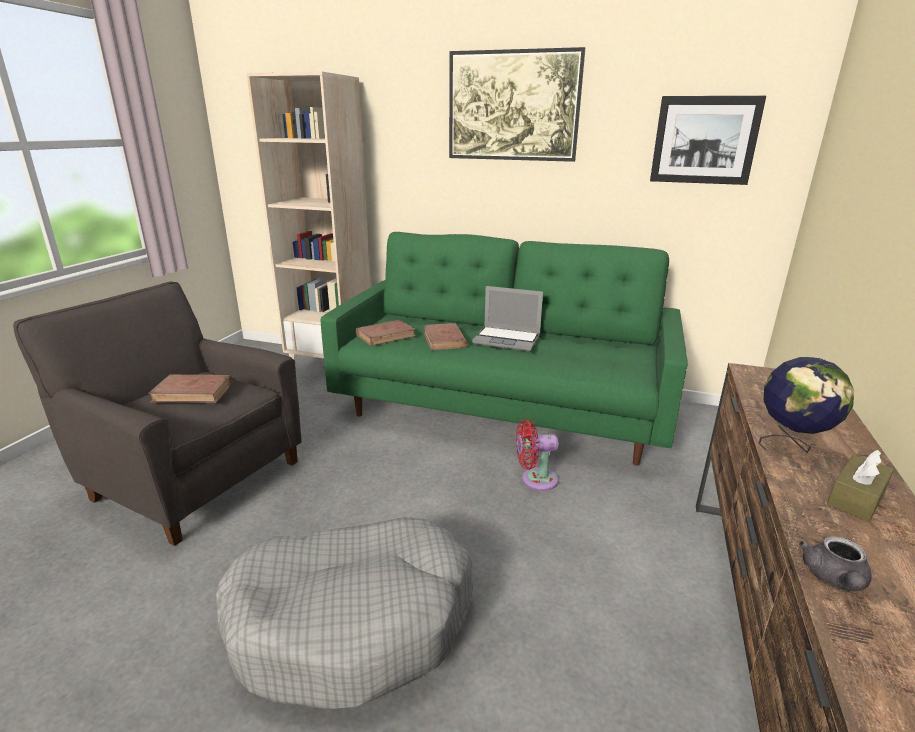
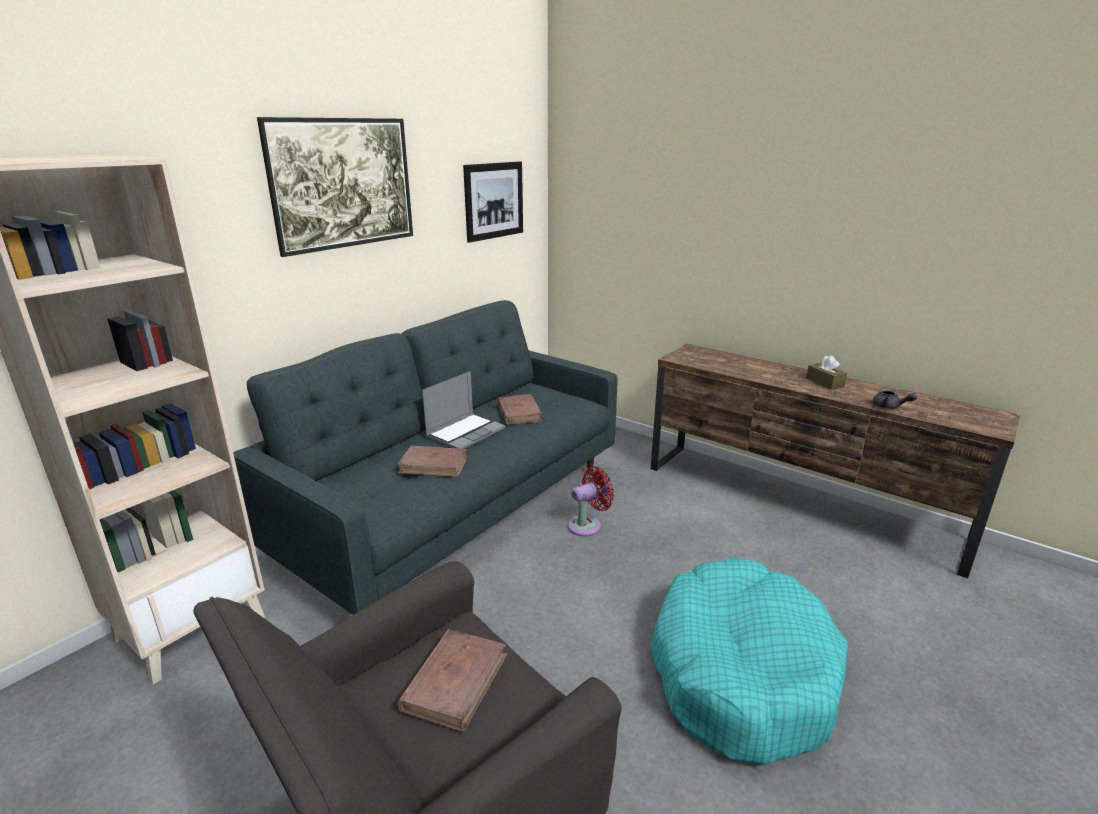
camera: 70 degrees left, 0 degrees up
(353, 621) = (740, 672): grey dog bed -> turquoise dog bed
(386, 335) = (383, 498): brown book -> brown book (519, 412)
(501, 410) = (457, 511): green sofa -> grey sofa
(535, 479) = (587, 525): red fan -> red fan turned 135 degrees counterclockwise
(791, 445) = (773, 378): globe -> none

